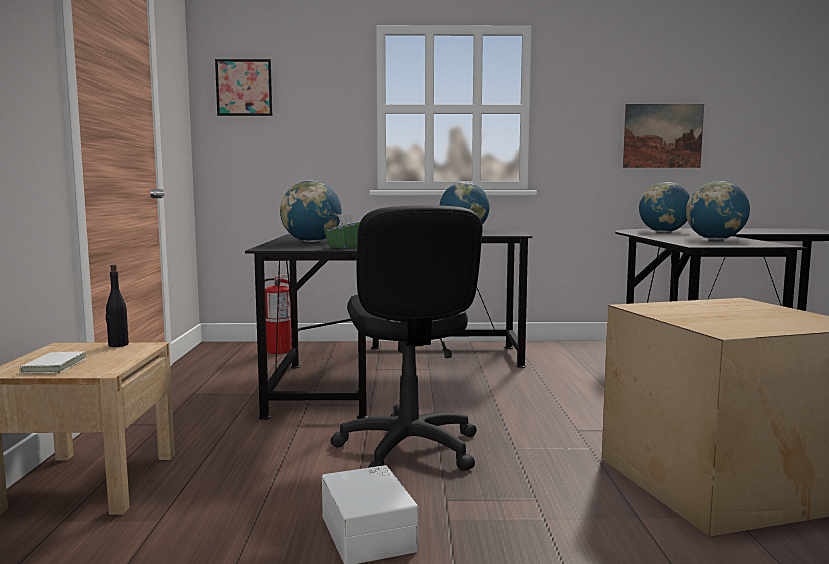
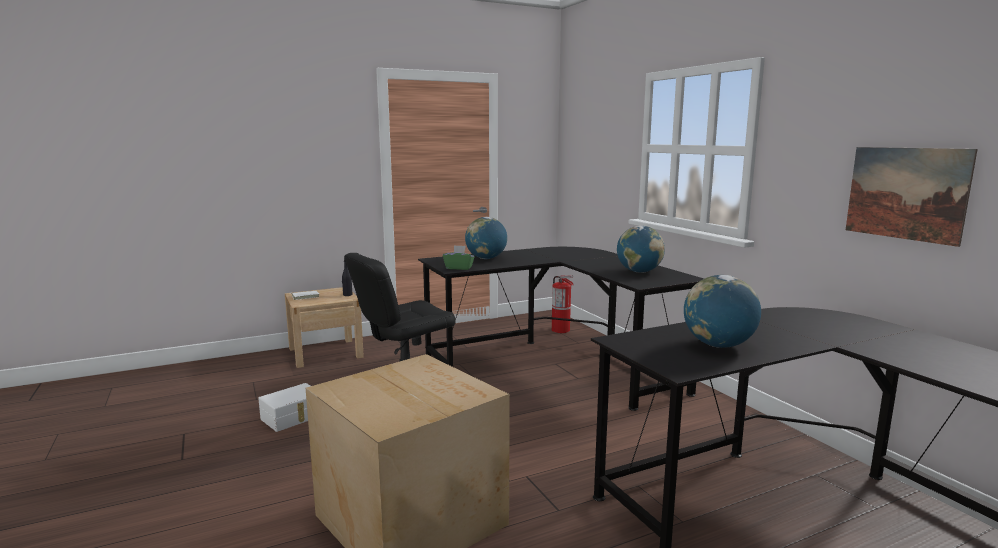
camera: 65 degrees right, 5 degrees up
(244, 87) = (578, 130): picture -> none
(664, 232) = (803, 324): globe -> none

